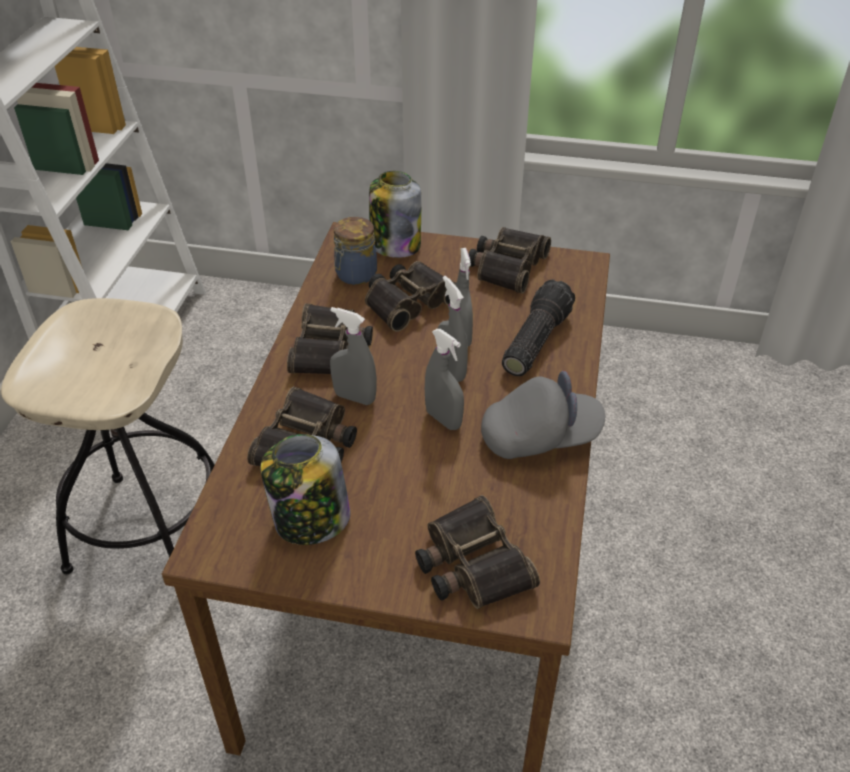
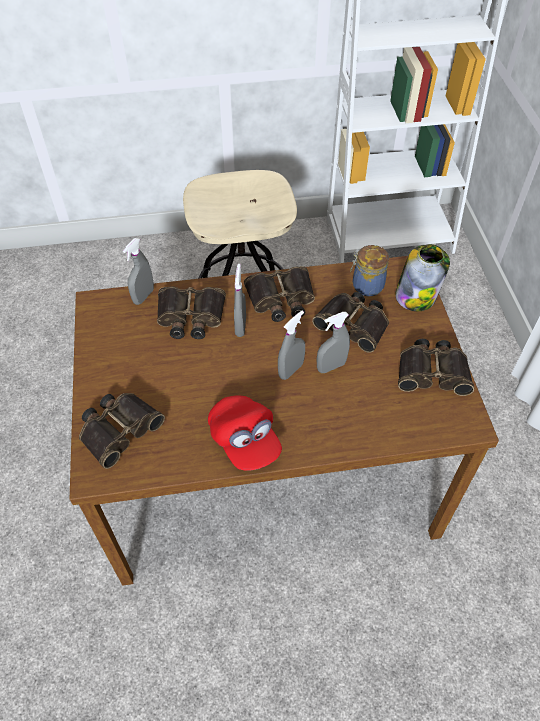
camera: 70 degrees right, 10 degrees up
(310, 520) = (130, 340): jar -> none
(443, 419) = (239, 379): grey spray bottle -> grey spray bottle (143, 296)
(534, 340) = (349, 412): flashlight -> none
(540, 437) = (244, 441): grey cap -> red cap

